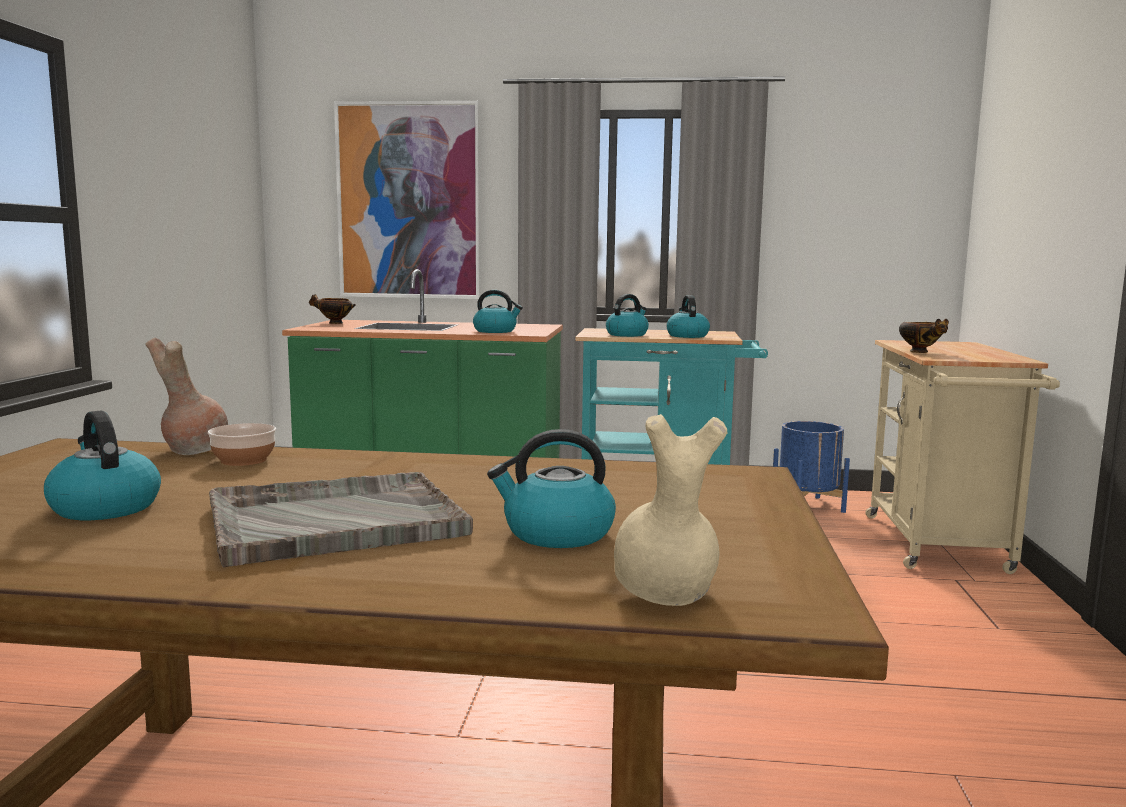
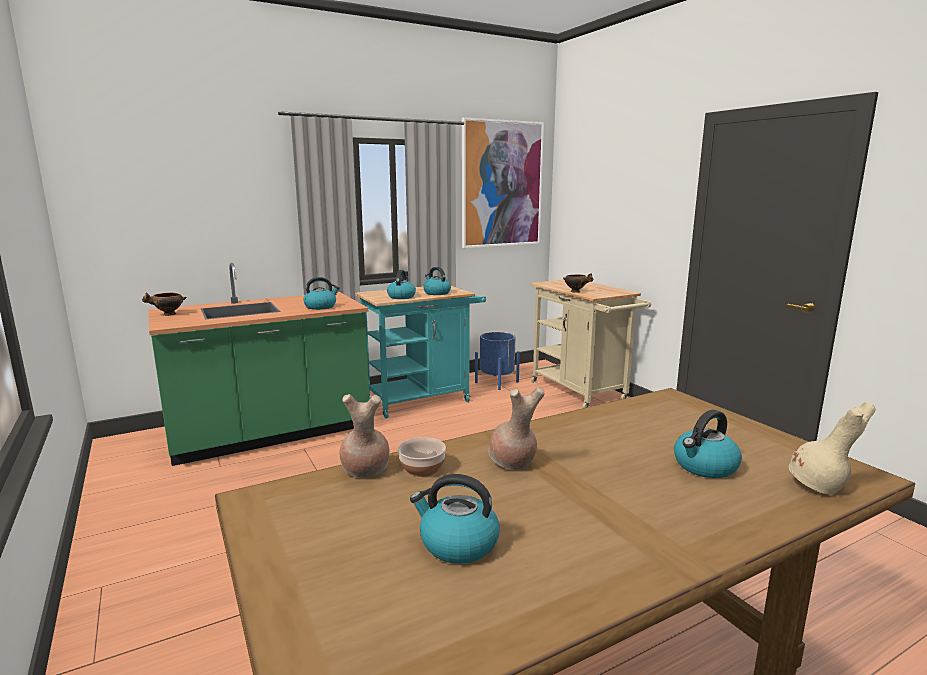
camera: 35 degrees left, 5 degrees up
(333, 521) = (601, 499): grey tray -> none
(336, 477) = (512, 463): none -> brown vase
(409, 201) = (199, 205): picture -> picture (502, 184)

